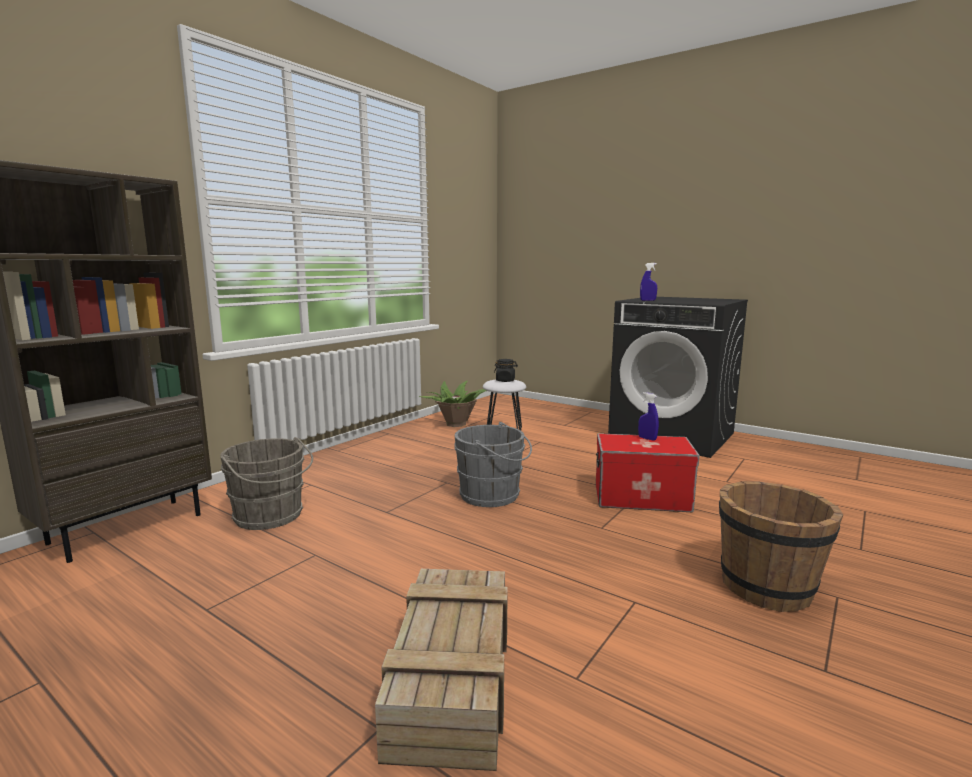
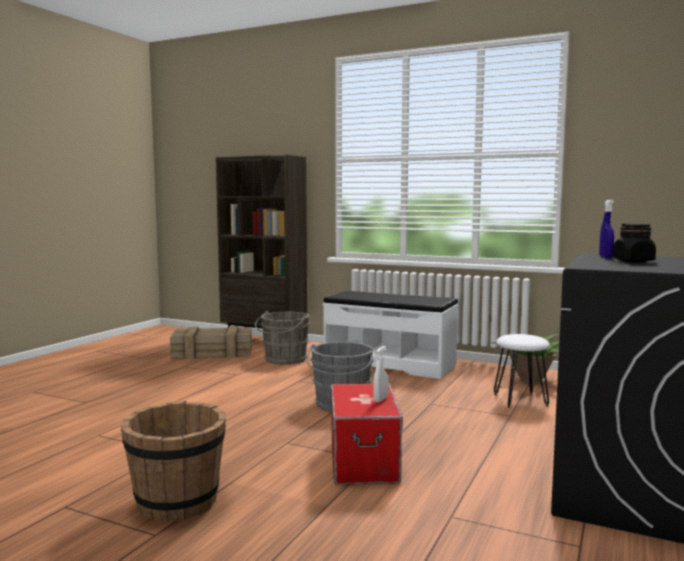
camera: 80 degrees right, 5 degrees down
(357, 462) = (390, 364): none -> white bench
(451, 674) = (114, 410): crate -> crate (214, 353)
(505, 380) = (527, 337): black jar -> black jar (633, 261)
(647, 438) = (380, 399): blue spray bottle -> white spray bottle

